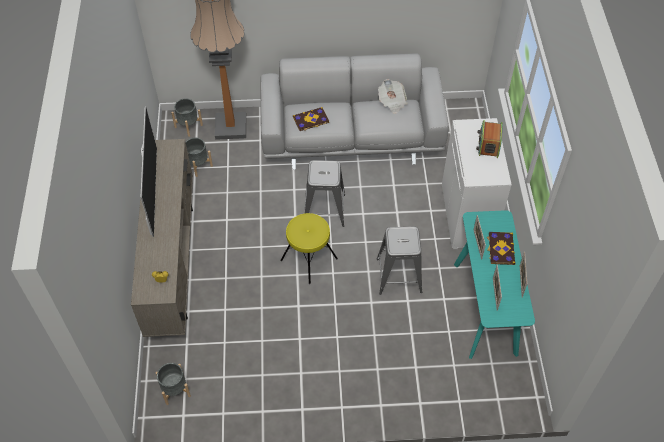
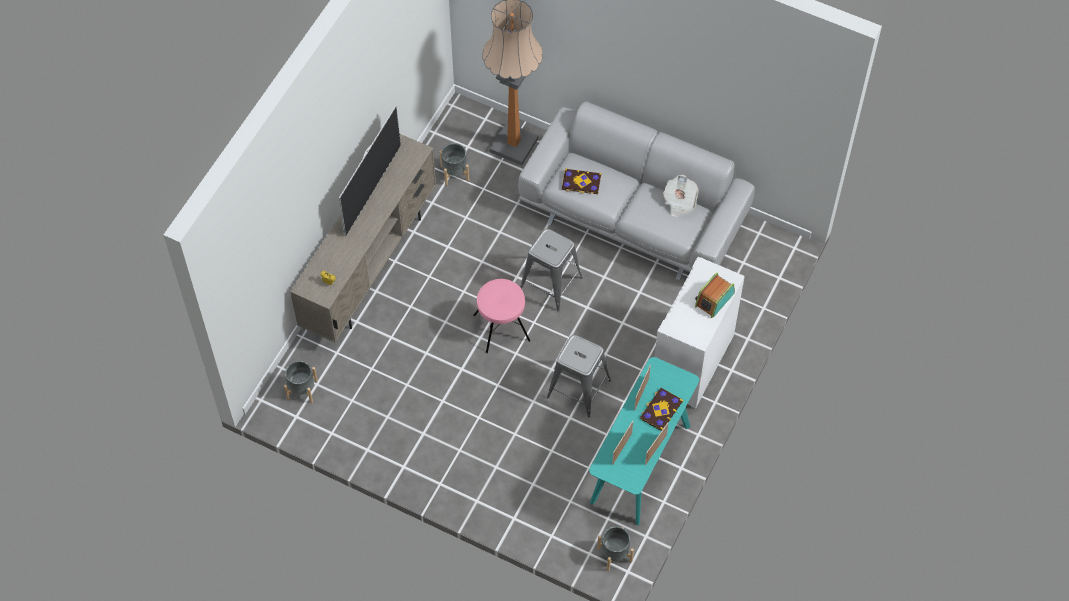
camera: 30 degrees right, 5 degrees up
(188, 126) = (471, 123): grey planter -> grey planter (614, 554)
(308, 259) = (501, 327): yellow stool -> pink stool

